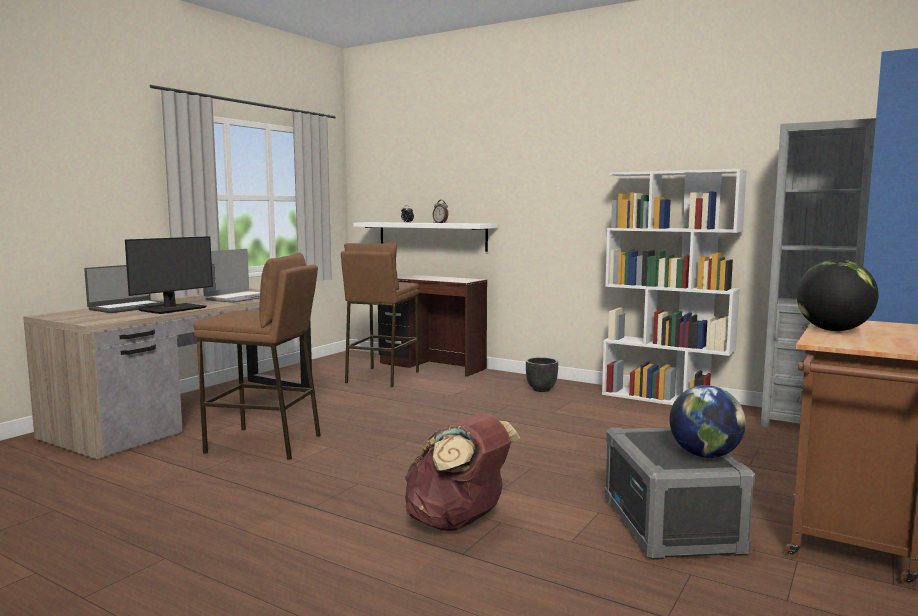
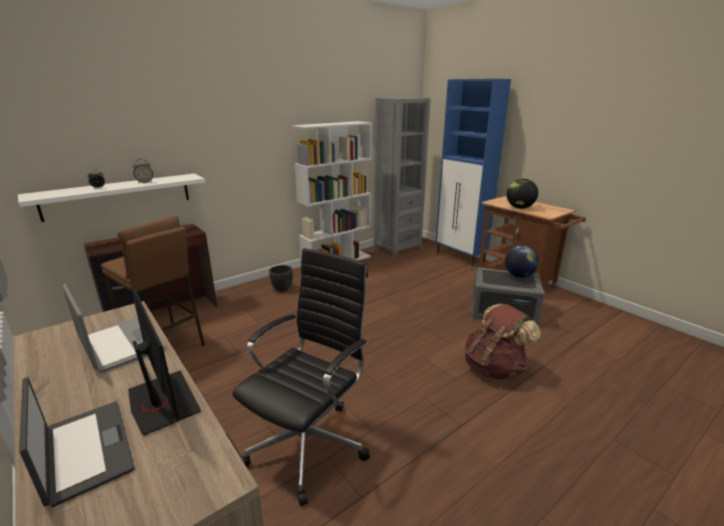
camera: 70 degrees left, 15 degrees up
(264, 444) = (309, 443): brown stool -> black office chair

